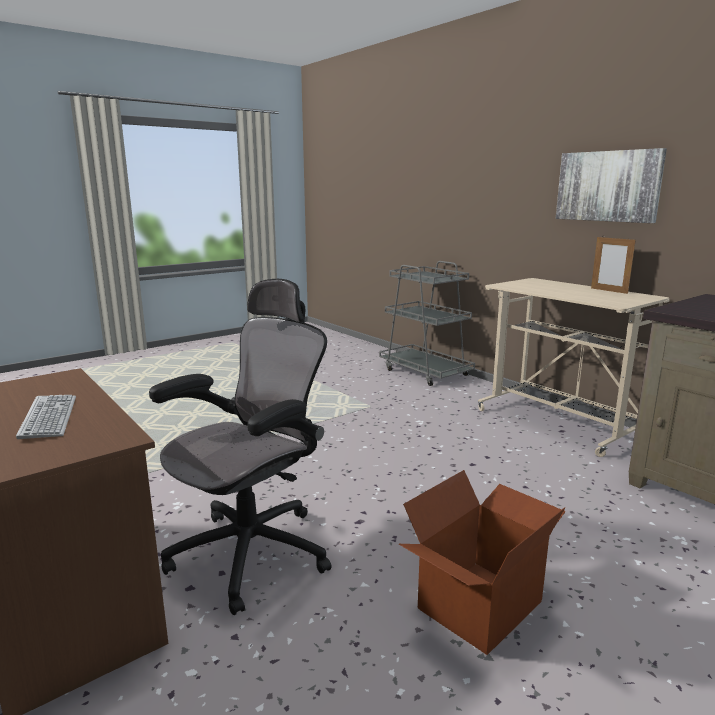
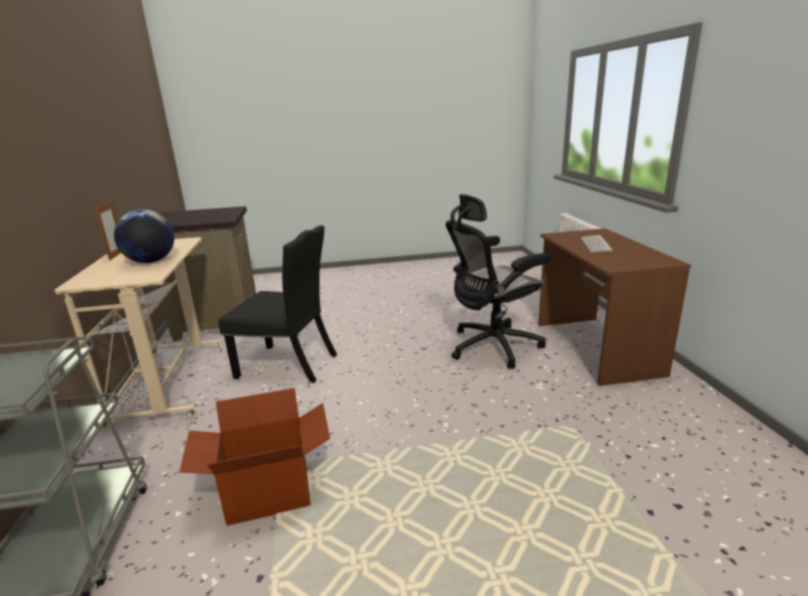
camera: 150 degrees left, 5 degrees up
(478, 603) = (406, 312): cardboard box -> cardboard box (269, 493)
(494, 459) = (286, 364): none -> black chair
(551, 290) = (151, 261): none -> globe
(608, 186) = (54, 156): picture -> none

